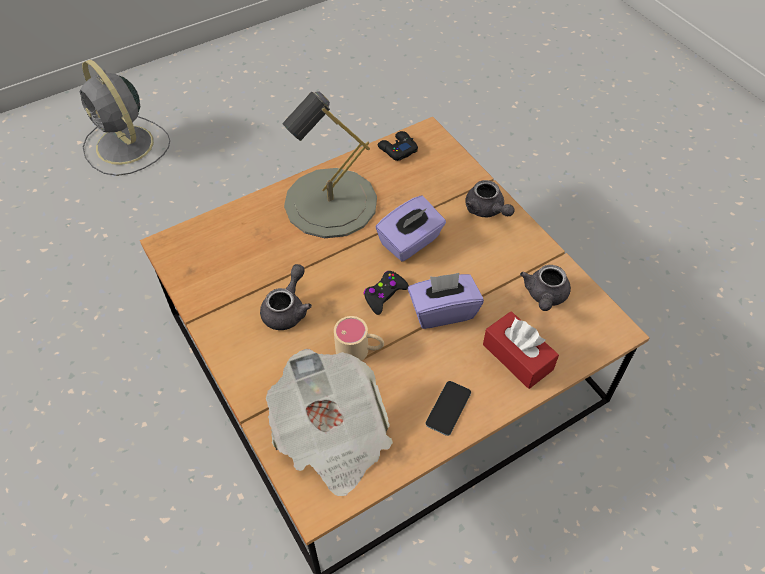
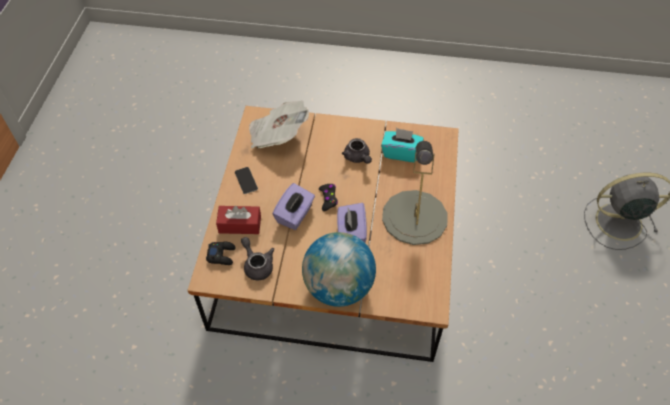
camera: 130 degrees right, 0 degrees up
(237, 270) = (401, 153): none -> turquoise tissue box
(359, 350) = (307, 169): beige mug -> none
(397, 149) = (431, 279): black game controller -> black game controller (221, 255)
(487, 210) = (338, 287): grey teapot -> globe

